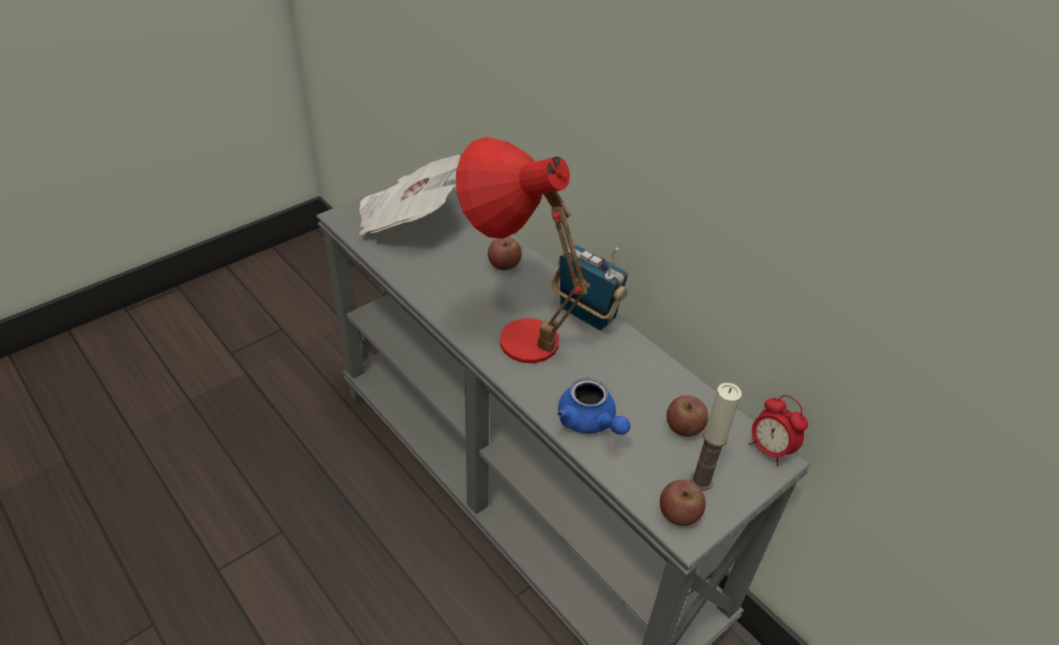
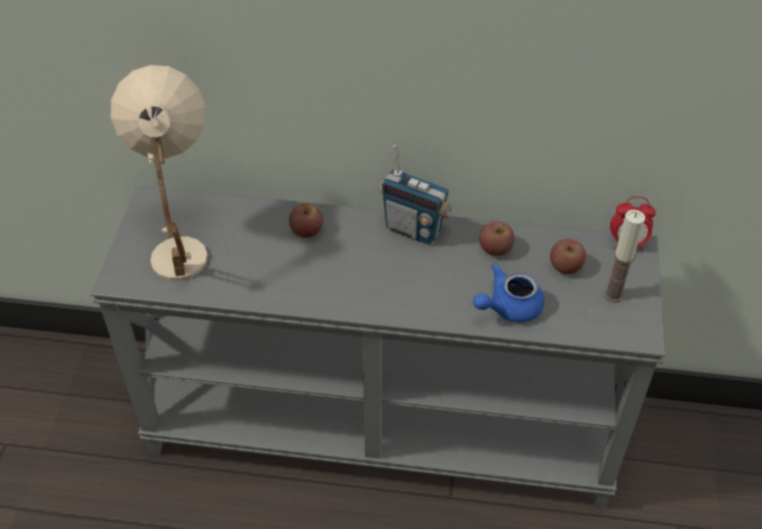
camera: 40 degrees left, 5 degrees up
(410, 220) = (182, 243): newspaper -> beige table lamp
(513, 329) = (377, 278): red table lamp -> none
(586, 315) = (413, 229): radio -> radio turned 150 degrees counterclockwise
(590, 422) = (508, 307): blue teapot -> blue teapot turned 135 degrees clockwise
(679, 513) = (625, 326): apple -> apple (495, 248)

